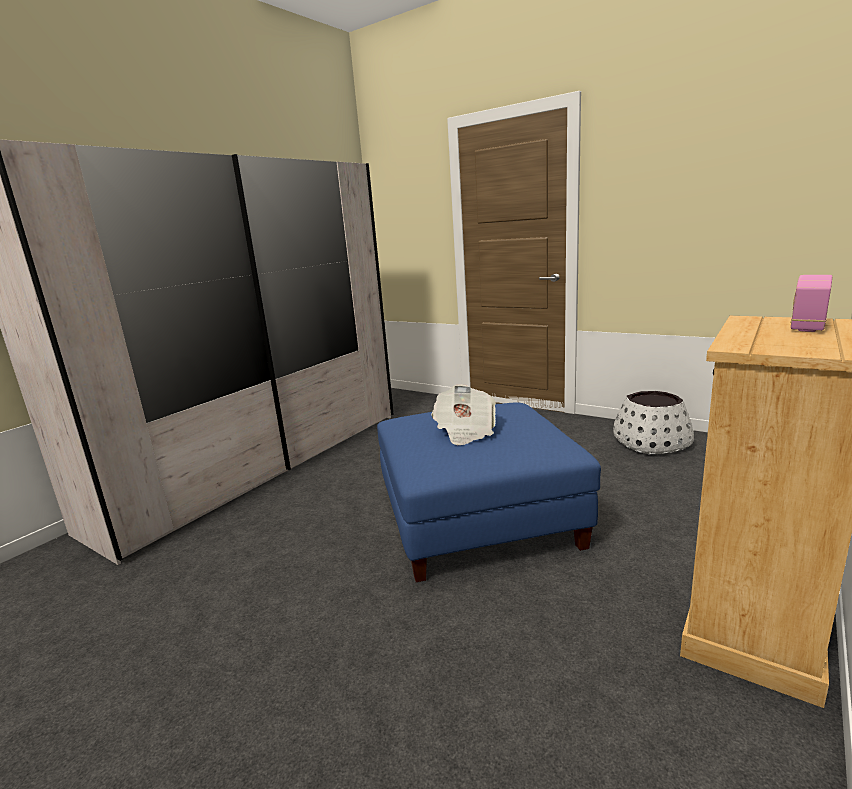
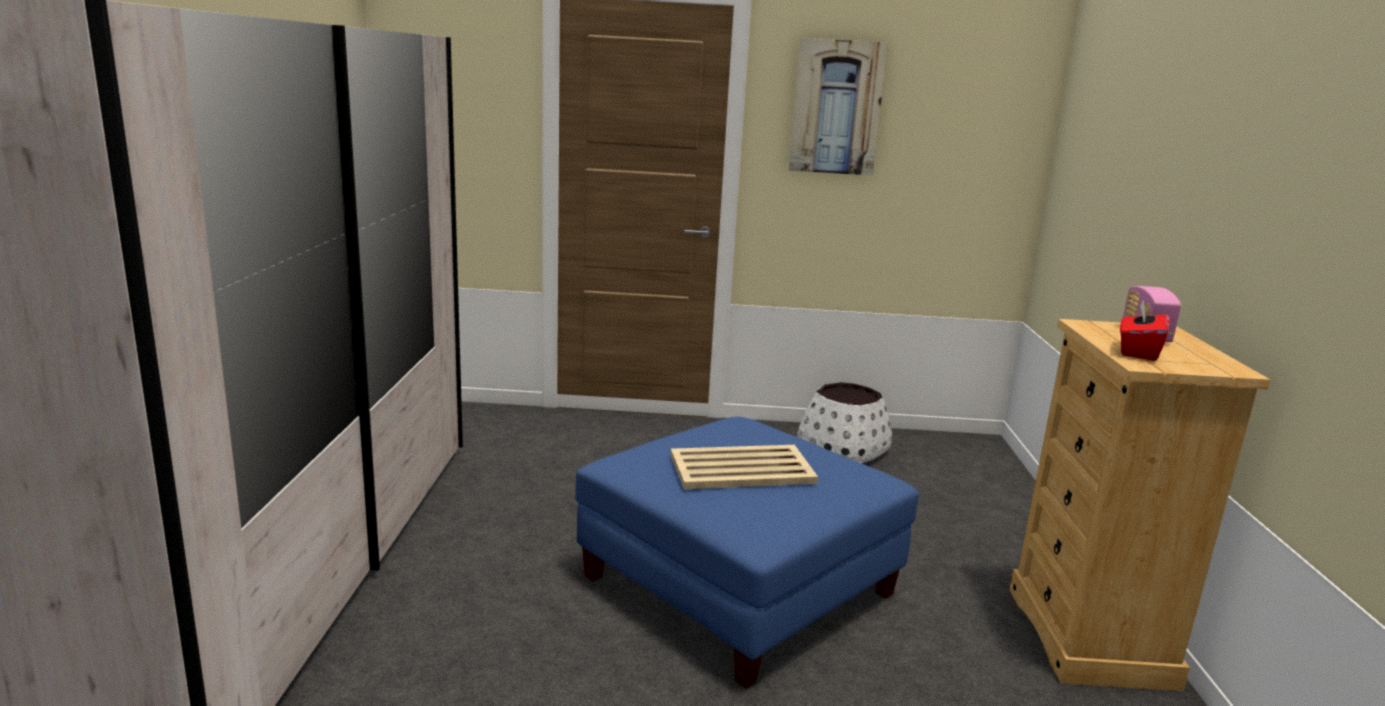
camera: 35 degrees left, 0 degrees up
(465, 431) = (743, 469): newspaper -> beige tray
(651, 170) = (836, 107): none -> picture
(759, 338) = (1138, 352): none -> red tissue box

